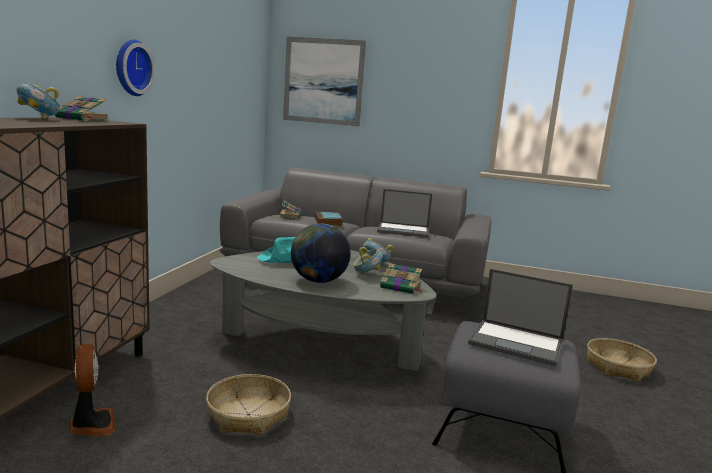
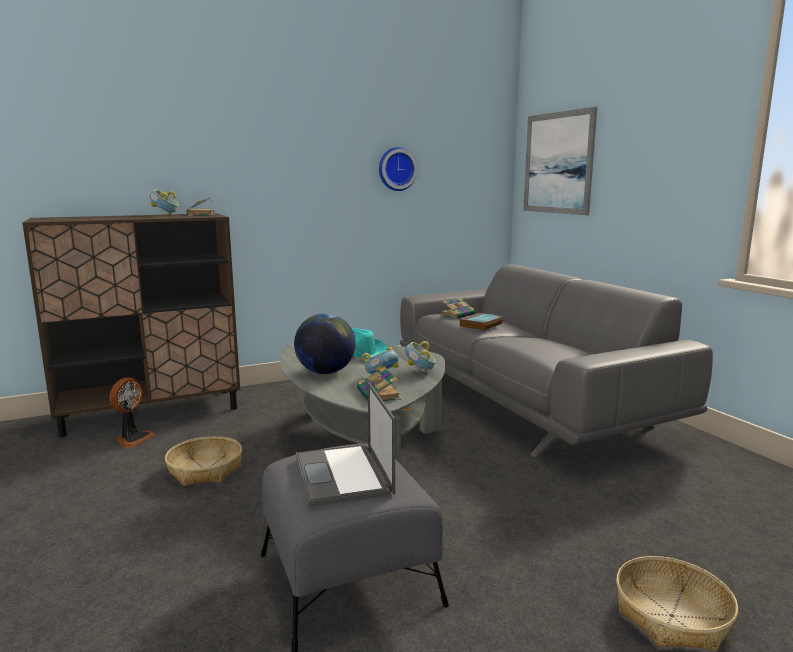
camera: 50 degrees right, 0 degrees up
(131, 68) = (286, 170): wall clock -> wall clock (396, 169)
(404, 230) = (542, 345): laptop -> none

